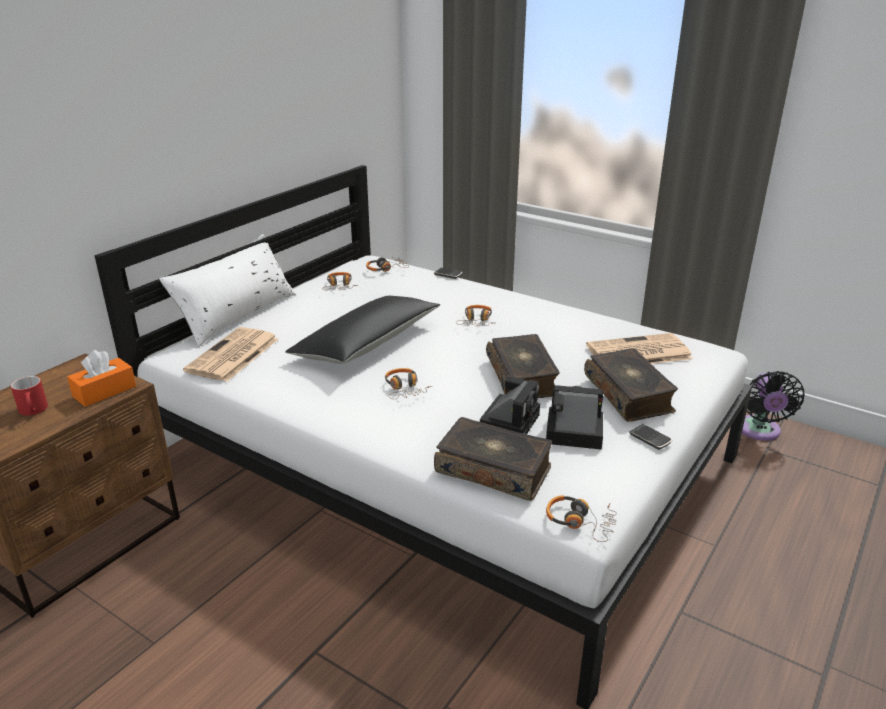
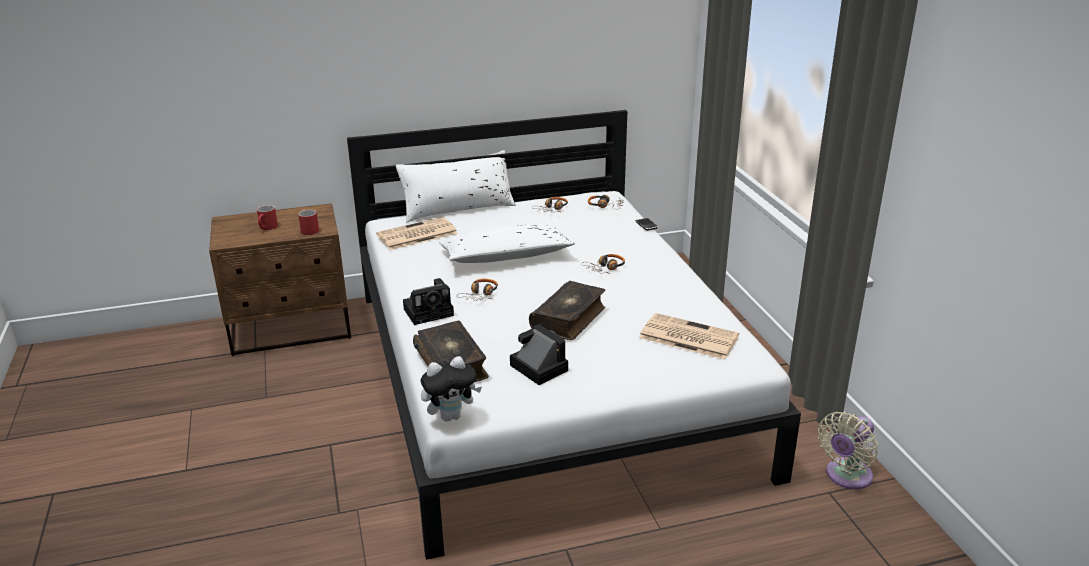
camera: 40 degrees right, 0 degrees up
(104, 391) = (310, 229): orange tissue box -> red mug
(366, 344) = (506, 257): black pillow -> white pillow
(510, 421) = (511, 342): camera -> camera (430, 311)
(580, 522) = (451, 416): headphones -> plush toy
(629, 394) = (622, 361): book -> none
(650, 439) = (583, 394): phone -> none
(759, 431) = (846, 476): black fan -> beige fan

